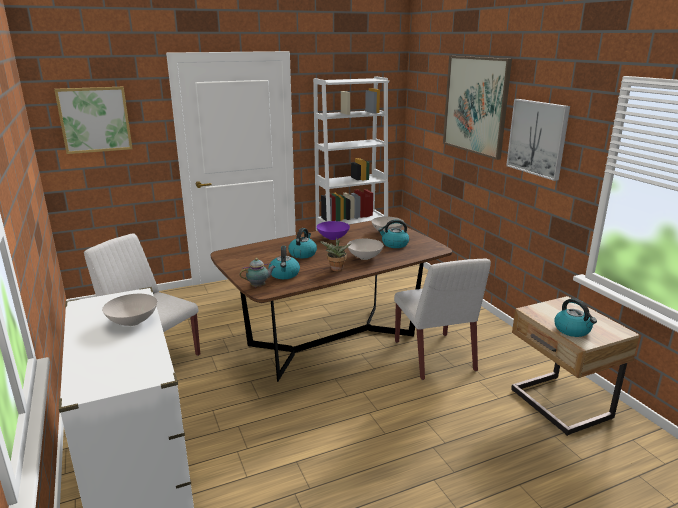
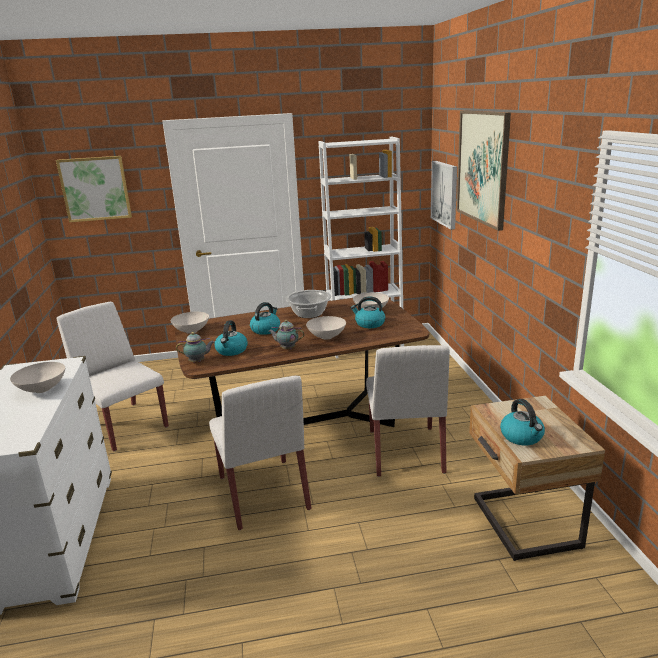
camera: 15 degrees right, 0 degrees up
(230, 259) = (192, 331): none -> white bowl
(327, 406) = (264, 494): none -> white chair
(332, 238) = (309, 314): purple bowl -> cooking pot
(336, 270) = (287, 348): potted plant -> teapot
(537, 138) = (532, 206): picture -> picture (445, 193)

